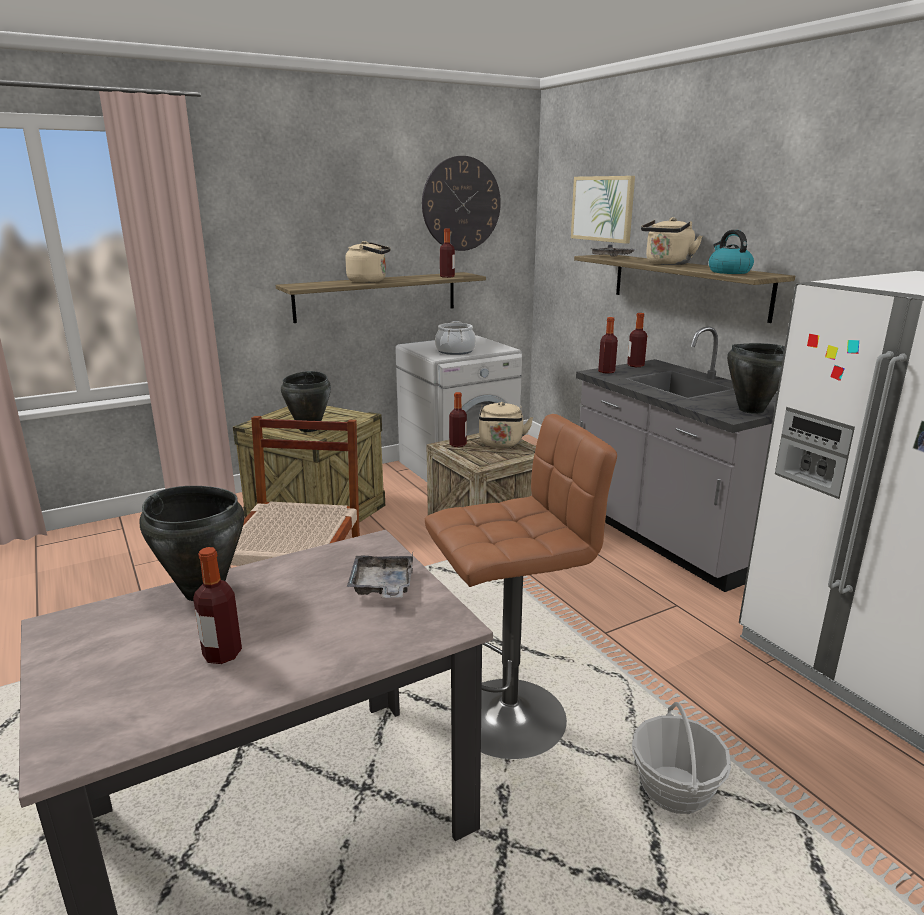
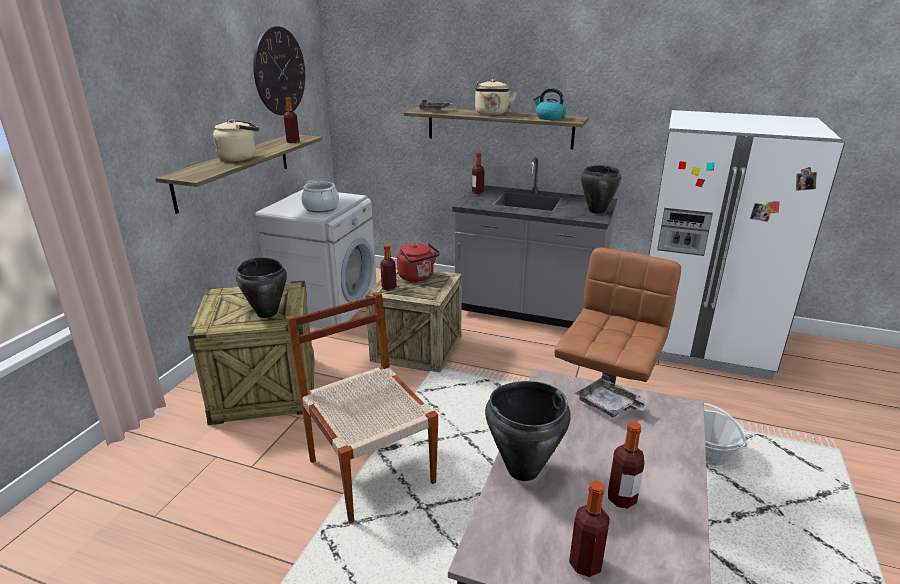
camera: 40 degrees left, 5 degrees up
(501, 444) = (417, 277): beige kettle -> red kettle
(602, 208) = (405, 70): picture -> none
(606, 371) = (471, 202): bottle -> bottle (585, 564)

